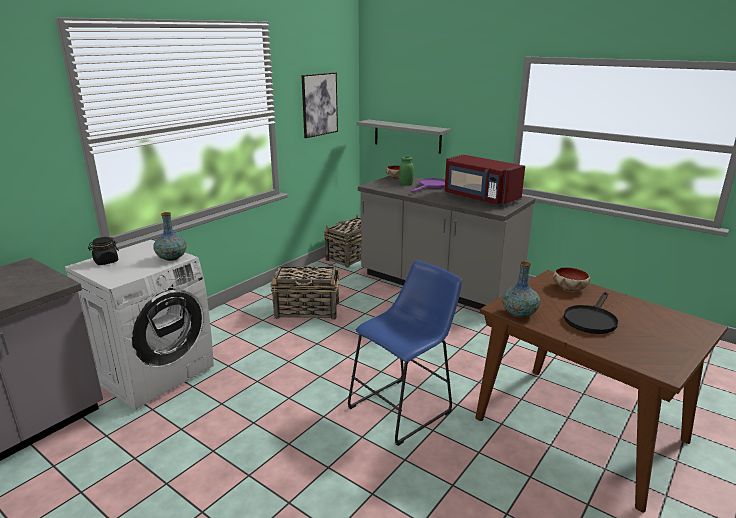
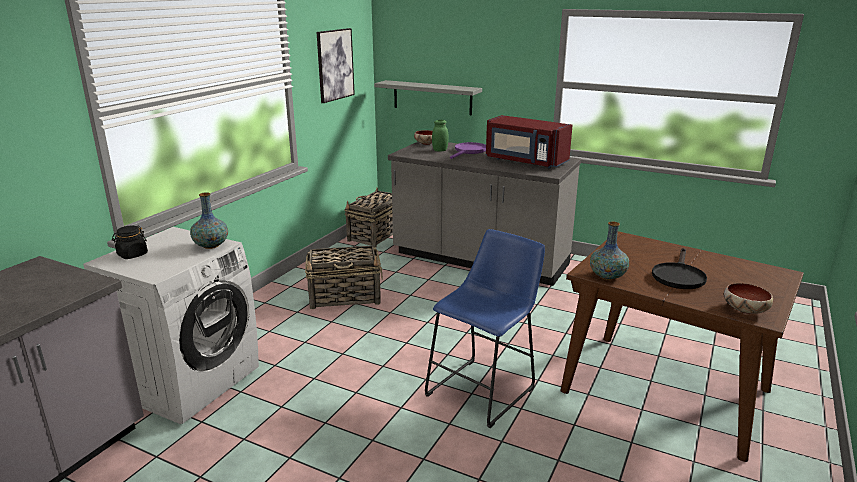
camera: 10 degrees left, 0 degrees up
(569, 288) = (645, 247): bowl -> bowl (744, 310)

